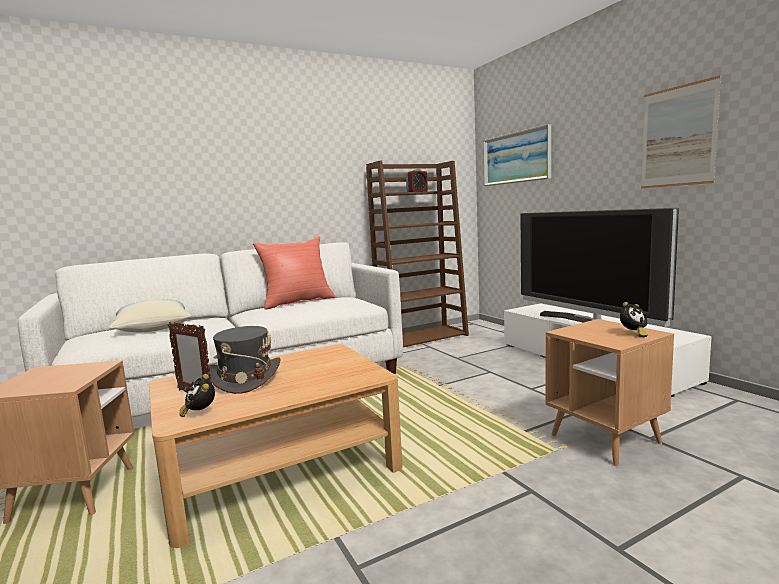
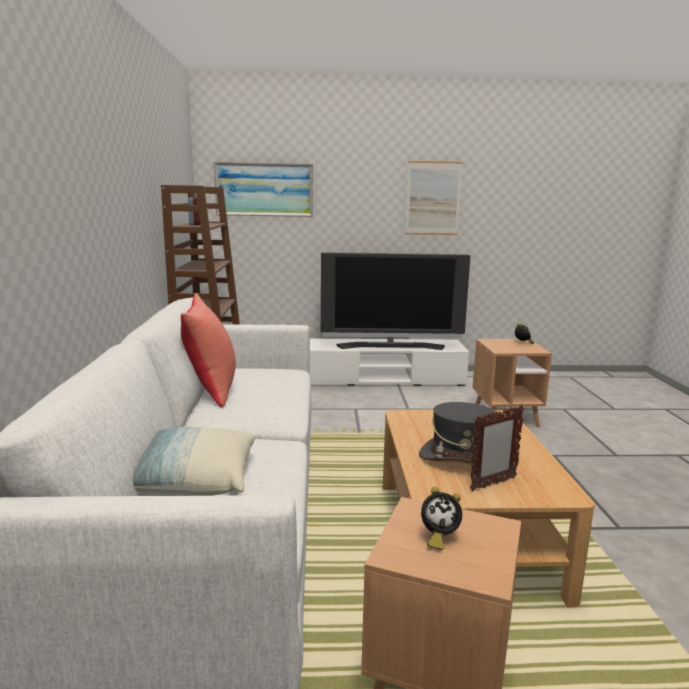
camera: 65 degrees left, 5 degrees up
(200, 413) = (548, 484): alarm clock -> alarm clock (438, 537)

